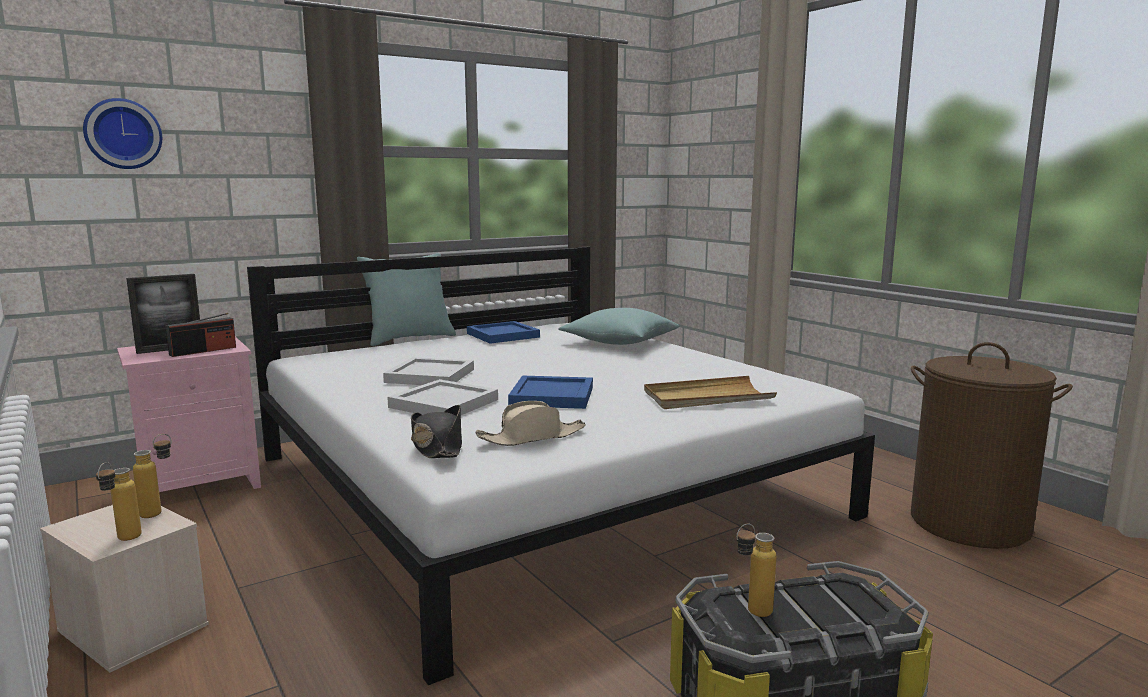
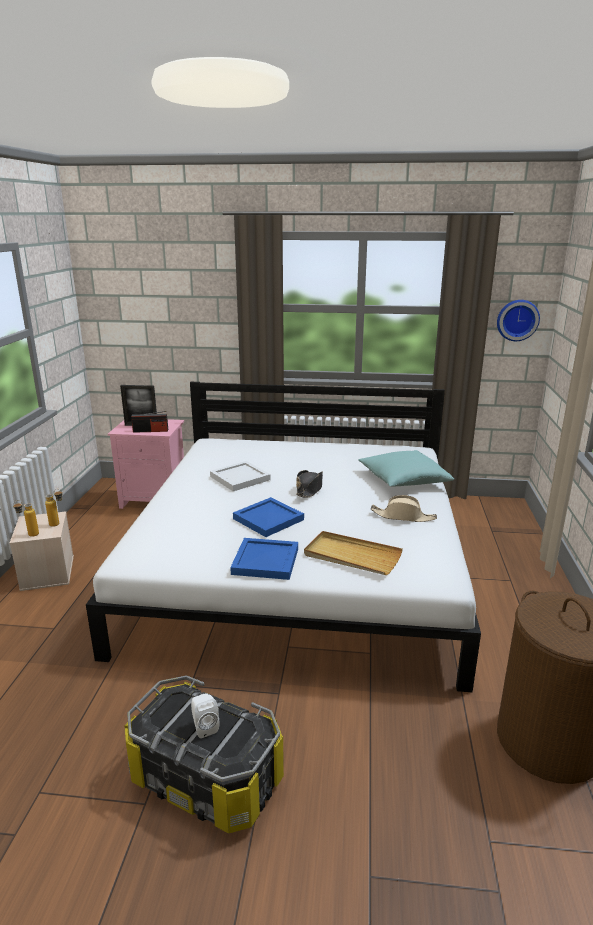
camera: 40 degrees right, 10 degrees up
(123, 134) = (139, 298): wall clock -> wall clock (517, 320)
(409, 338) = (289, 438): turquoise pillow -> none
(437, 446) = (150, 537): black hat -> black hat (309, 489)
(444, 404) = (206, 505): white tray -> none
(503, 335) = (342, 450): blue tray -> blue tray (266, 560)
(532, 437) = (198, 549): beige hat -> beige hat (403, 516)
(751, 613) = (176, 712): bottle -> none
(806, 608) = (204, 727): none -> white speaker

